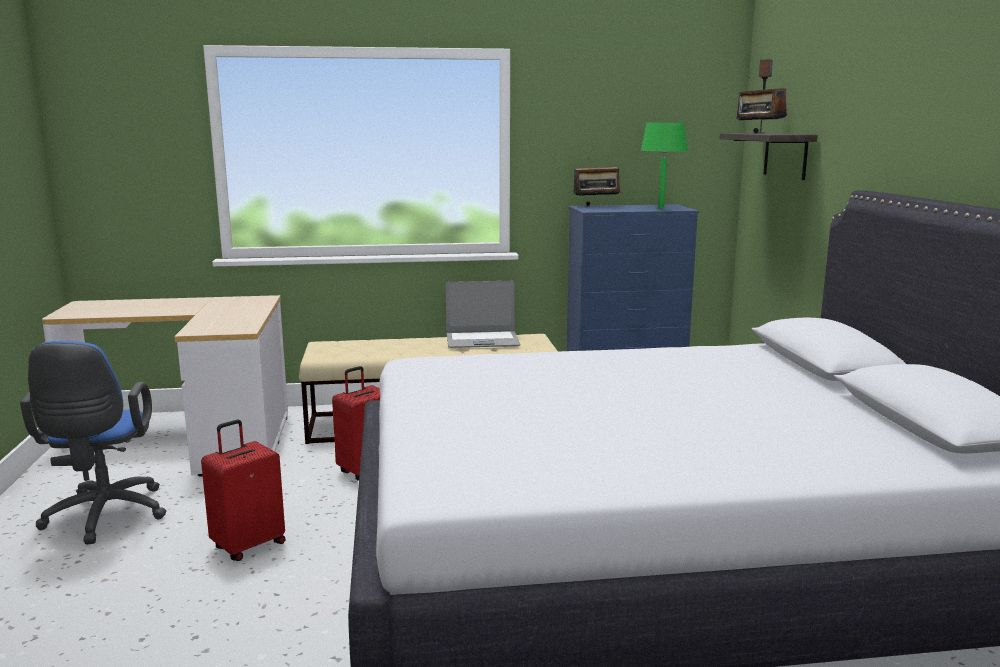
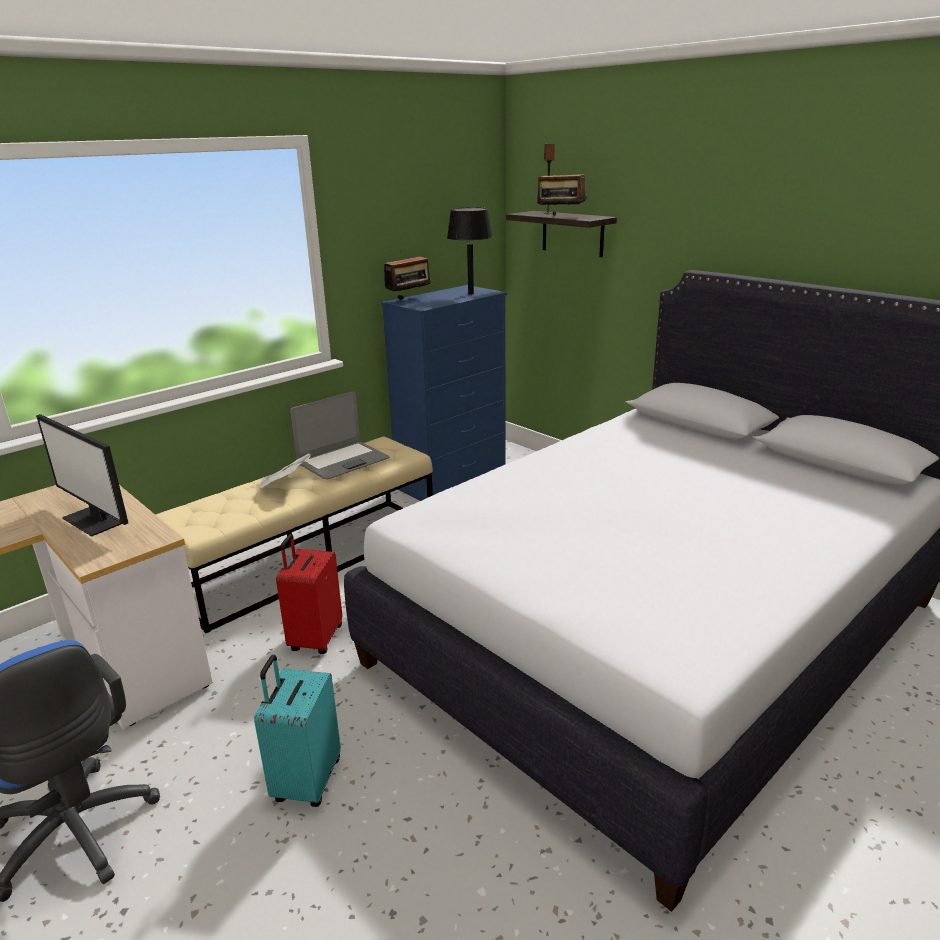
camera: 35 degrees left, 10 degrees up
(231, 315) = (96, 519): none -> monitor
(248, 545) = (306, 781): red suitcase -> turquoise suitcase
(415, 345) = (284, 486): none -> newspaper
(661, 208) = (471, 293): green table lamp -> black table lamp

